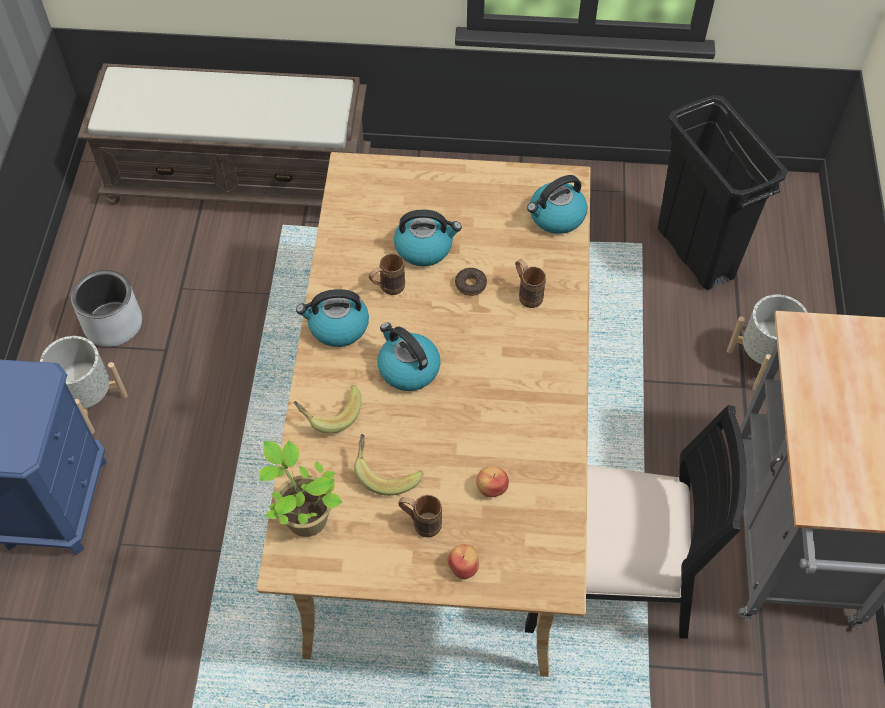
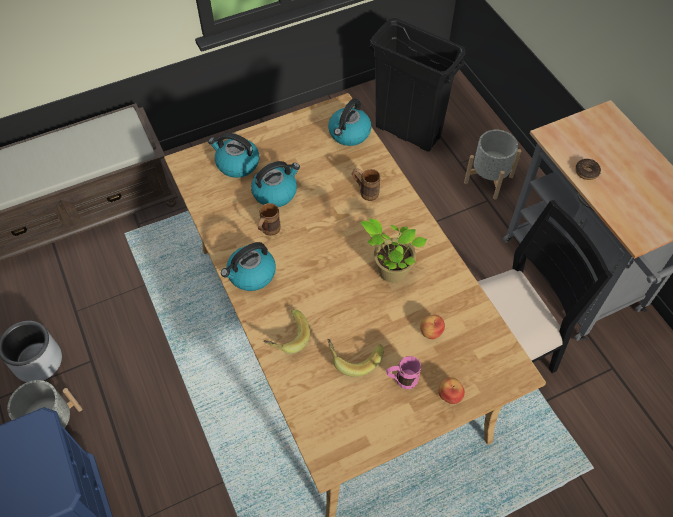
camera: 30 degrees left, 0 degrees up
(304, 516) = (318, 420): potted plant -> potted plant (390, 270)
(407, 368) = (320, 279): kettle -> kettle (237, 164)
(421, 523) = (401, 380): brown mug -> pink mug
(470, 285) = (324, 203): donut -> donut (586, 172)

